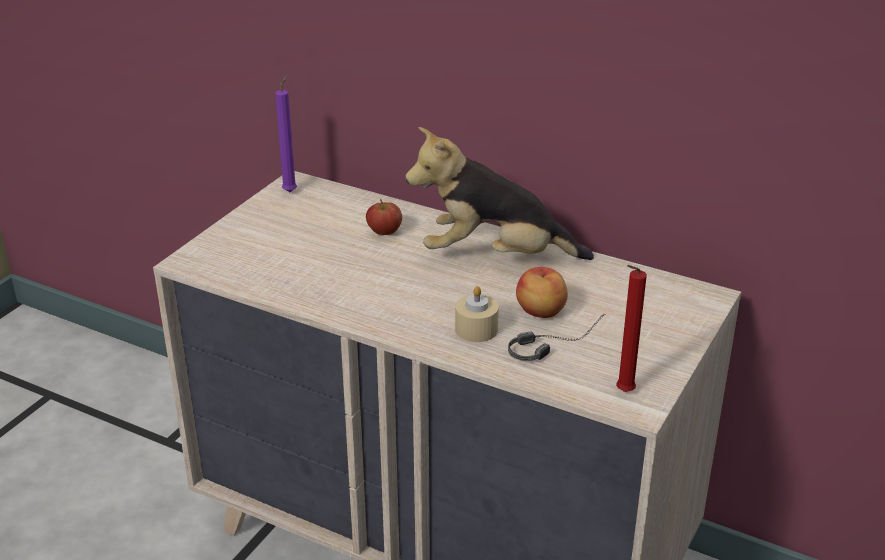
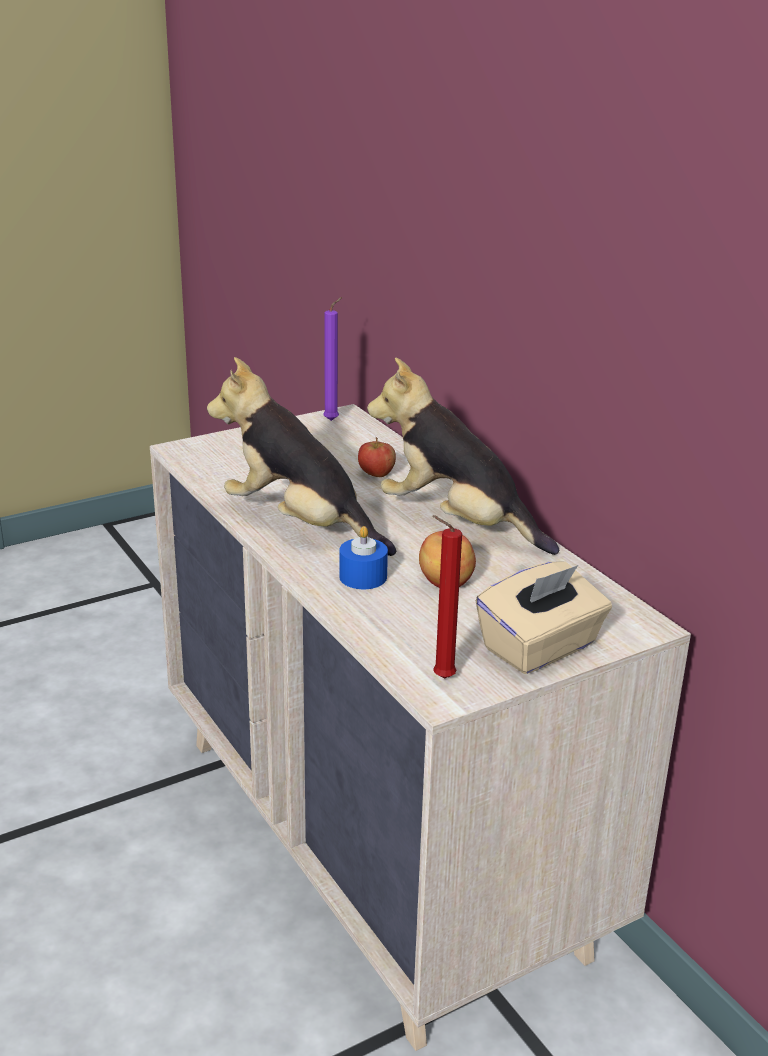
camera: 30 degrees right, 5 degrees down
(375, 300) = (300, 524): none -> plush toy
(476, 329) = (363, 577): beige candle -> blue candle
(554, 343) = (424, 613): headphones -> none
(662, 341) = (540, 648): none -> beige tissue box

